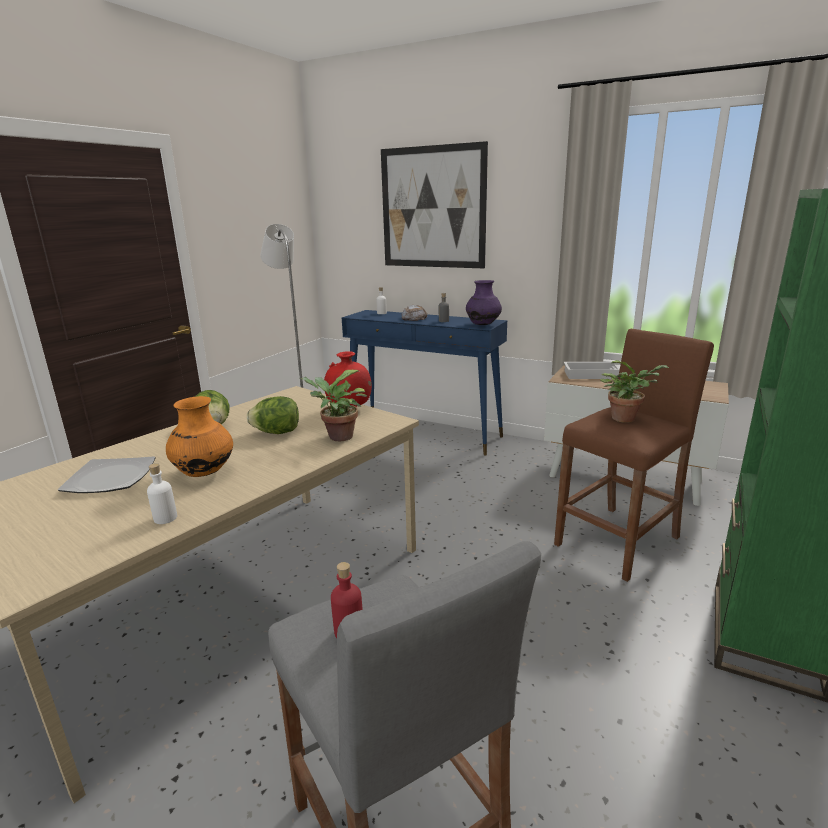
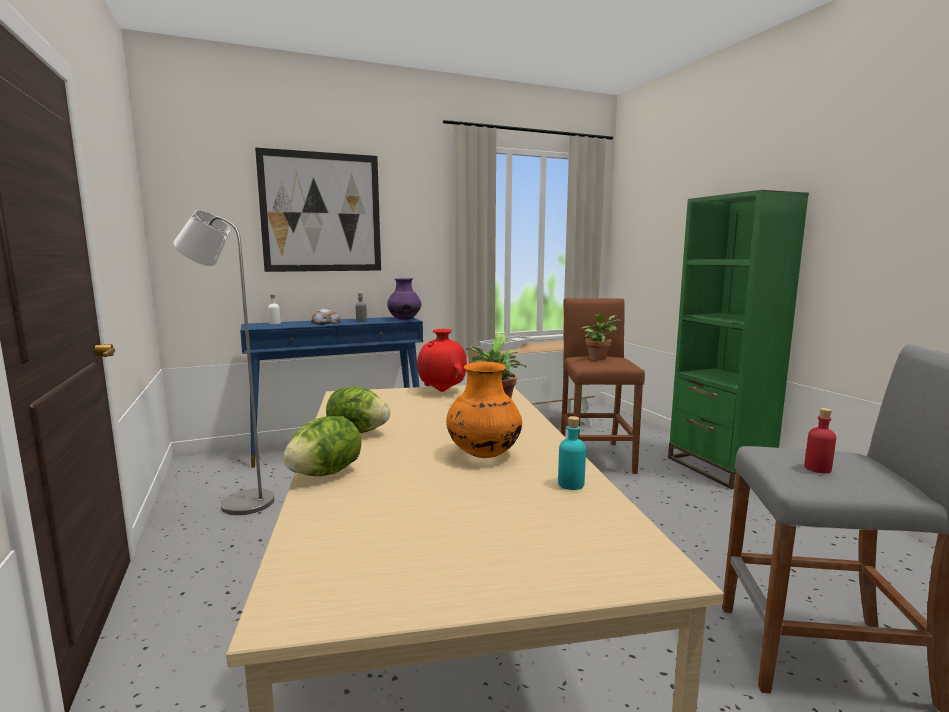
camera: 50 degrees left, 10 degrees down
(109, 478) = (409, 495): plate -> none
(165, 518) = (571, 484): white bottle -> turquoise bottle
(277, 432) = (438, 417): lettuce -> lettuce (325, 473)

